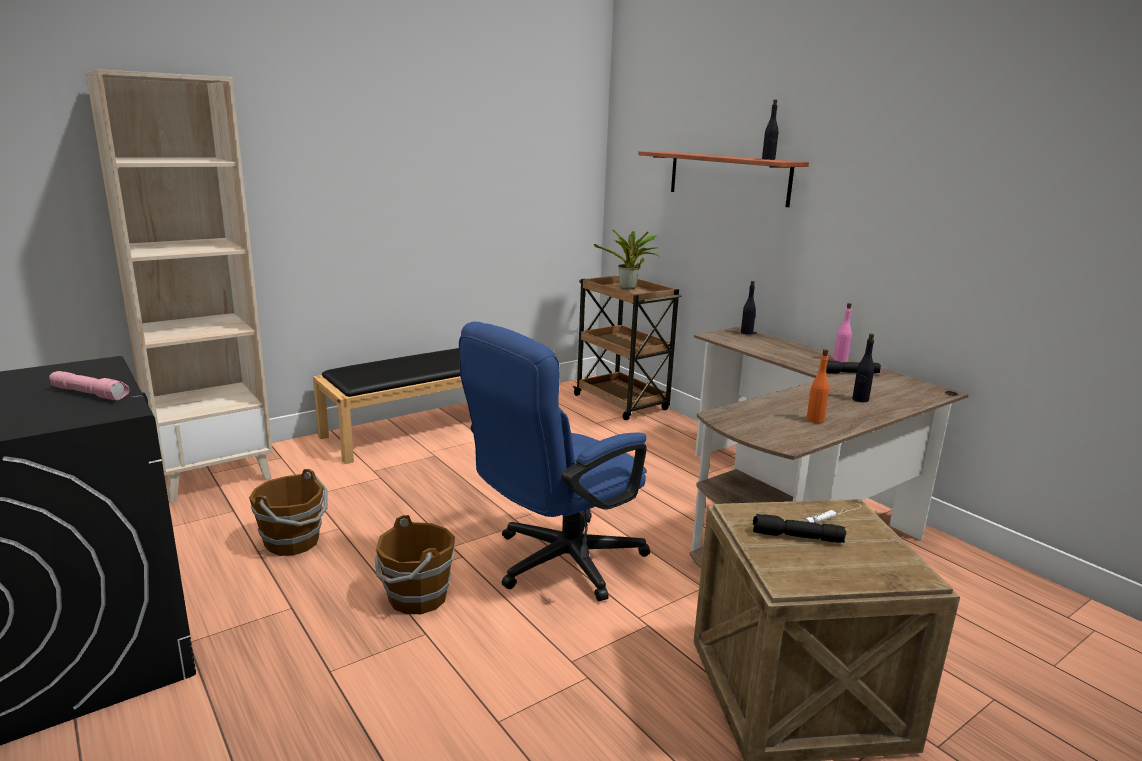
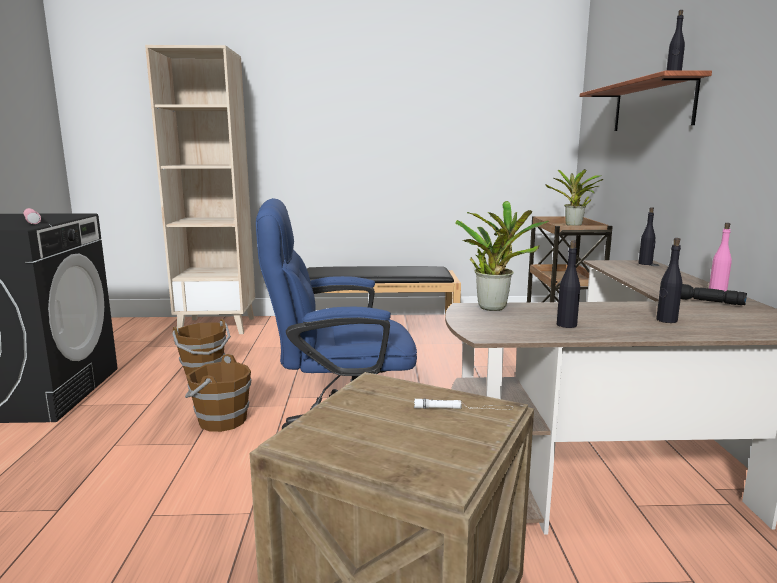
camera: 35 degrees right, 5 degrees down
(735, 411) = (494, 307): none -> potted plant
(796, 537) = (384, 412): black flashlight -> none
(814, 420) = (566, 325): orange bottle -> black bottle

